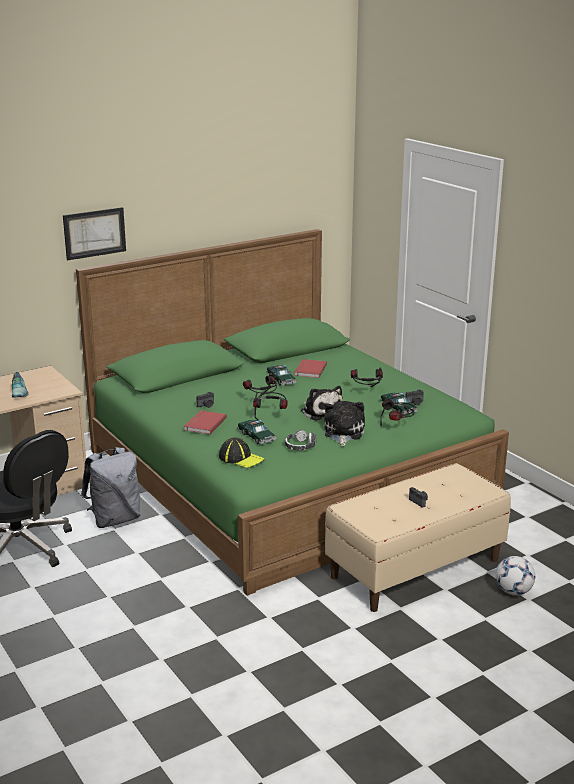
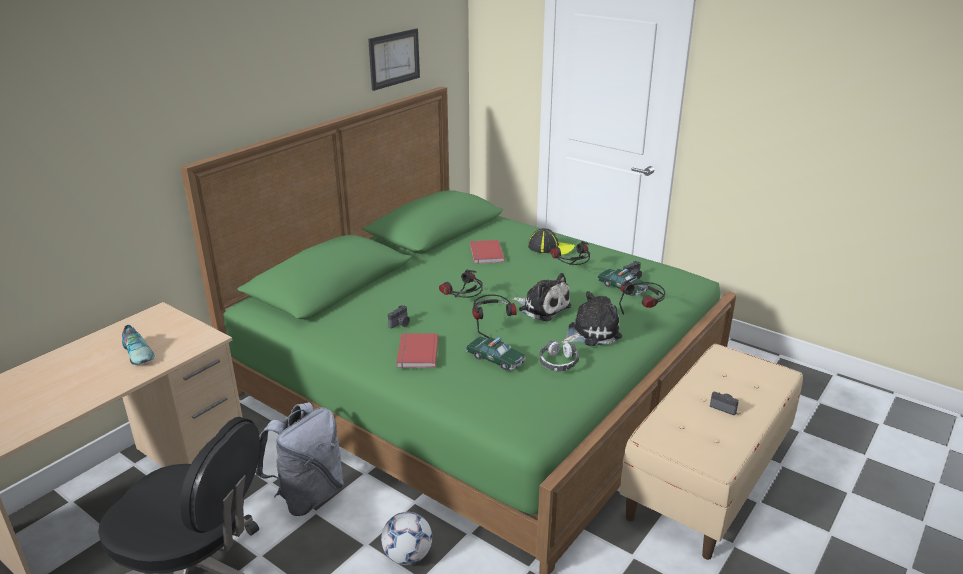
camera: 20 degrees left, 5 degrees up
(94, 233) = (198, 113): picture -> picture (394, 58)
(241, 458) = (501, 397): cap -> cap (550, 247)
(281, 379) = (463, 271): toy car -> none
(343, 433) = (591, 333): plush toy -> plush toy turned 75 degrees clockwise
(513, 591) = (826, 485): football -> football (408, 556)

